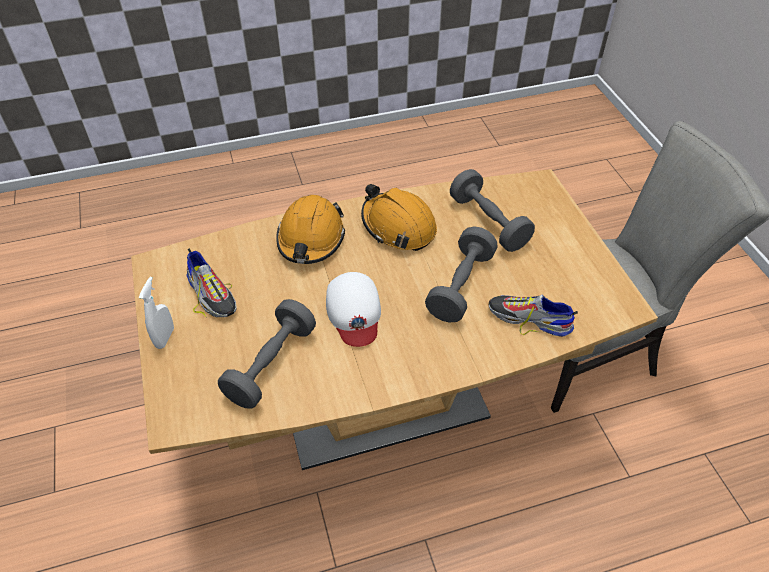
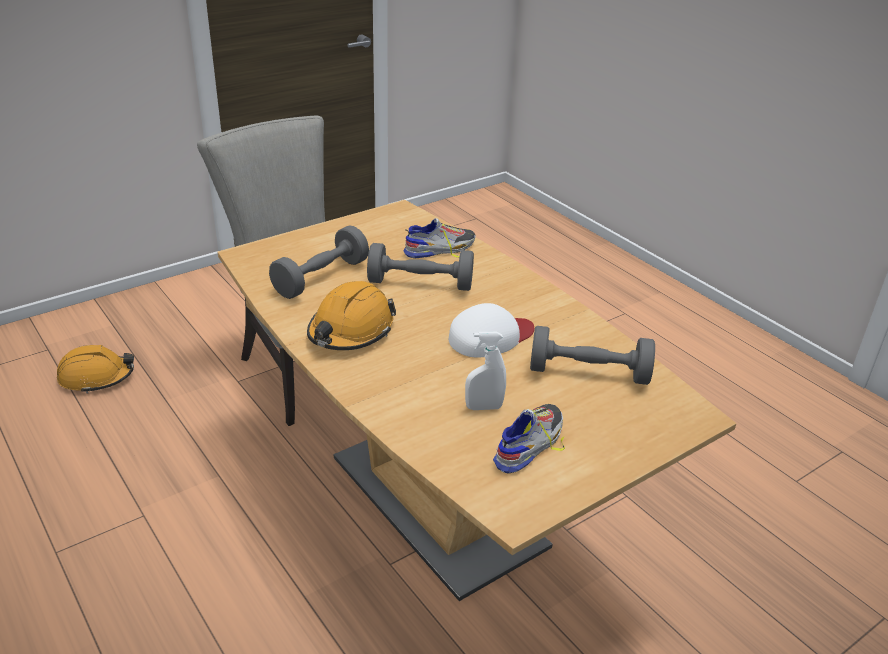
camera: 110 degrees left, 15 degrees down
(165, 338) = (614, 459): white spray bottle -> white spray bottle (484, 407)
(311, 239) = (400, 388): orange hard hat -> orange hard hat (96, 377)
(529, 319) = (440, 248): shoe -> shoe turned 120 degrees counterclockwise

